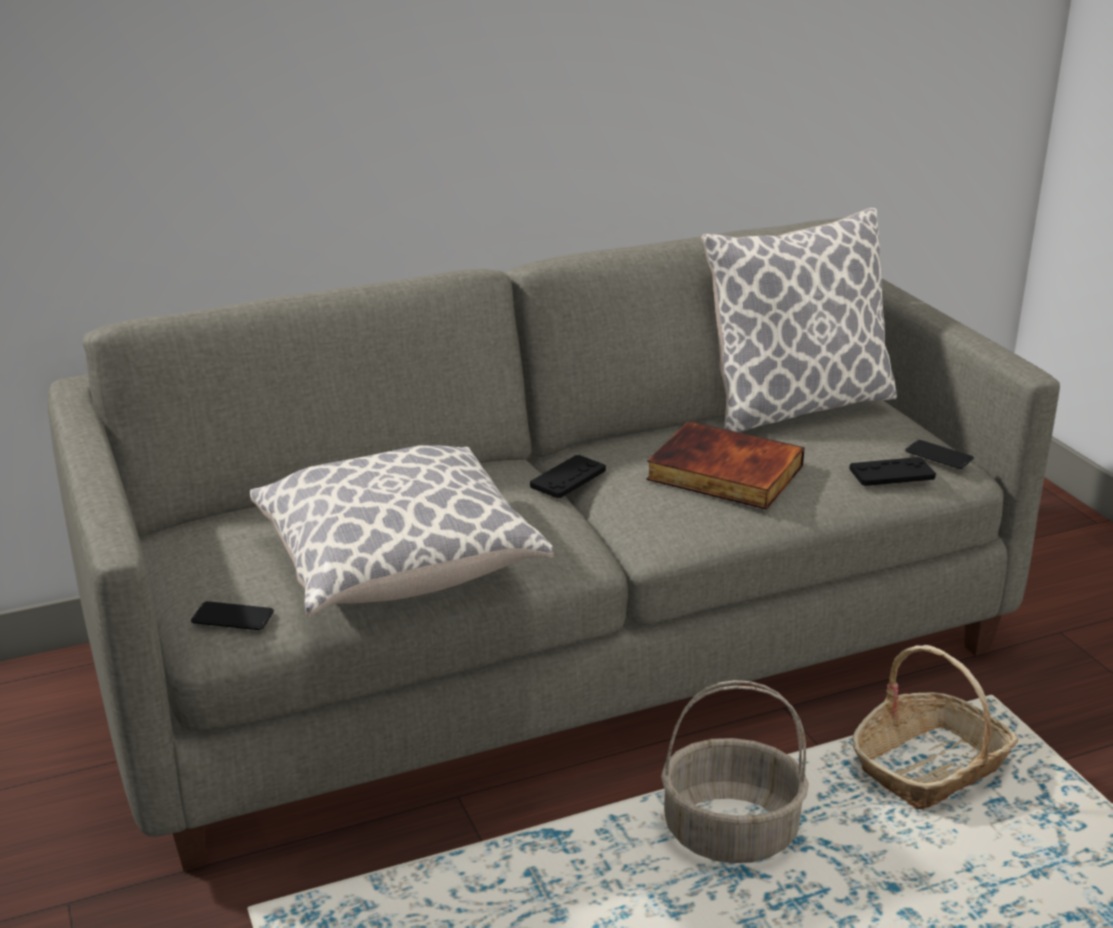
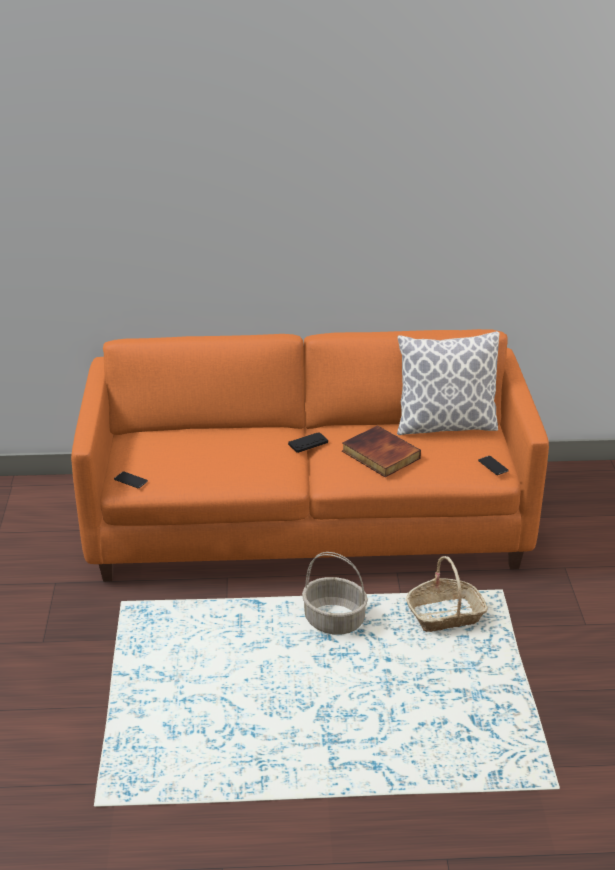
camera: 20 degrees right, 5 degrees up
(398, 568) = (207, 472): pillow -> none
(558, 652) = (308, 523): grey sofa -> orange sofa
(892, 473) = (460, 471): black game controller -> none

